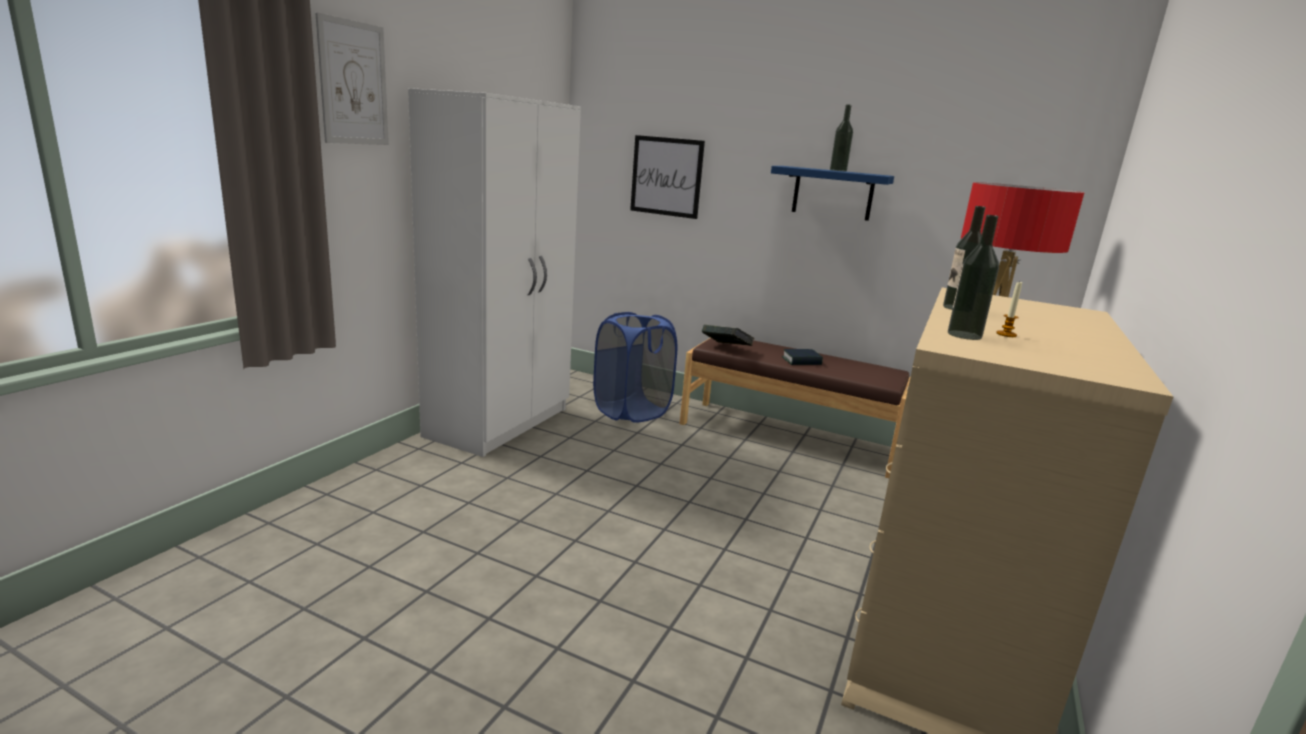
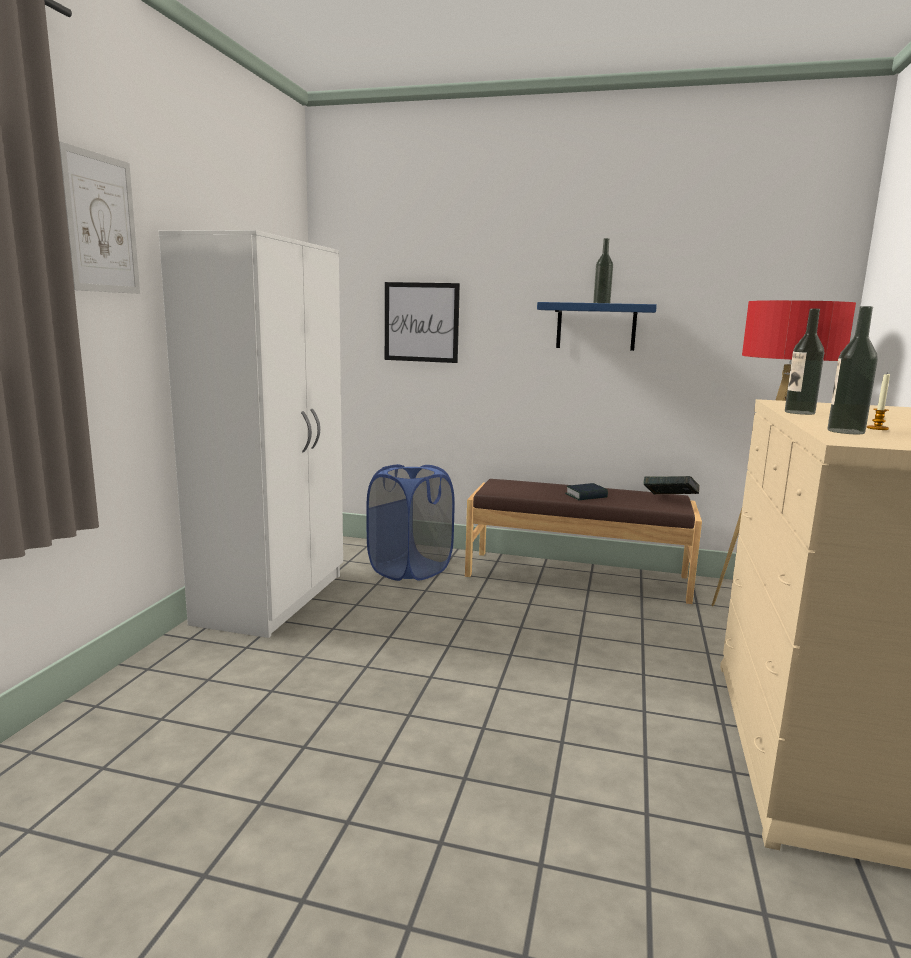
camera: 10 degrees left, 5 degrees down
(726, 349) = (507, 492): book -> book (669, 500)

